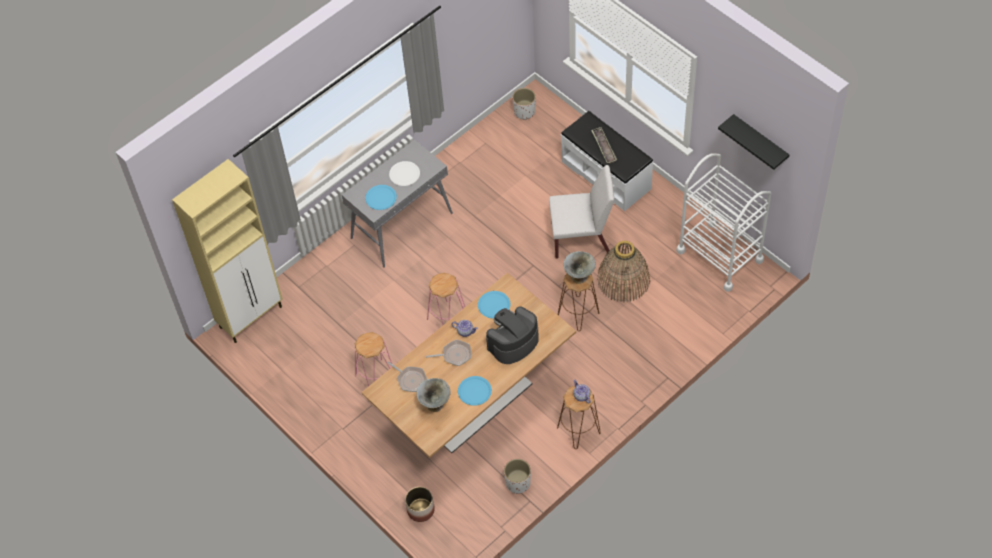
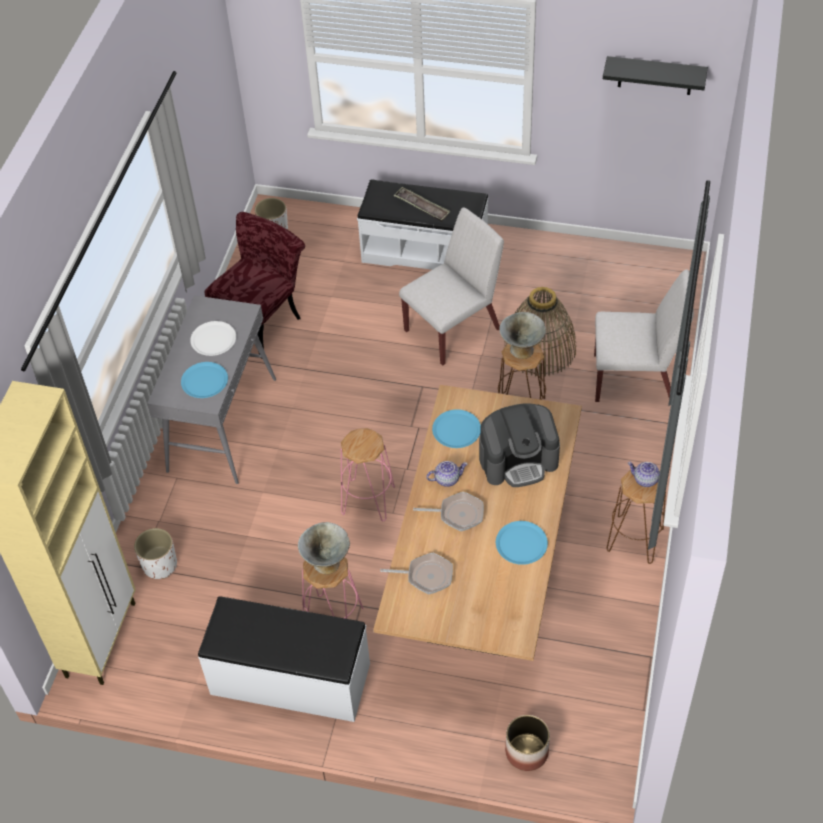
camera: 35 degrees left, 5 degrees down
(329, 397) = (290, 680): none -> white bench
(435, 404) = (484, 588): grey bowl -> grey bowl (326, 563)
(454, 355) = (458, 514): frying pan -> frying pan turned 45 degrees clockwise
(474, 169) = (263, 318): none -> red chair
(513, 343) = (518, 460): coffee machine -> coffee machine turned 120 degrees counterclockwise
(518, 483) = (618, 644): white planter -> white planter (160, 565)
(665, 332) = (635, 379): none -> white chair
(720, 255) = (621, 271): white cart -> none

